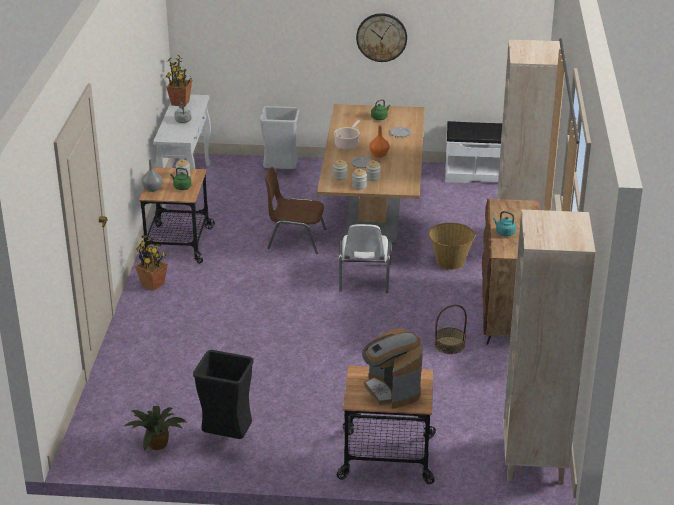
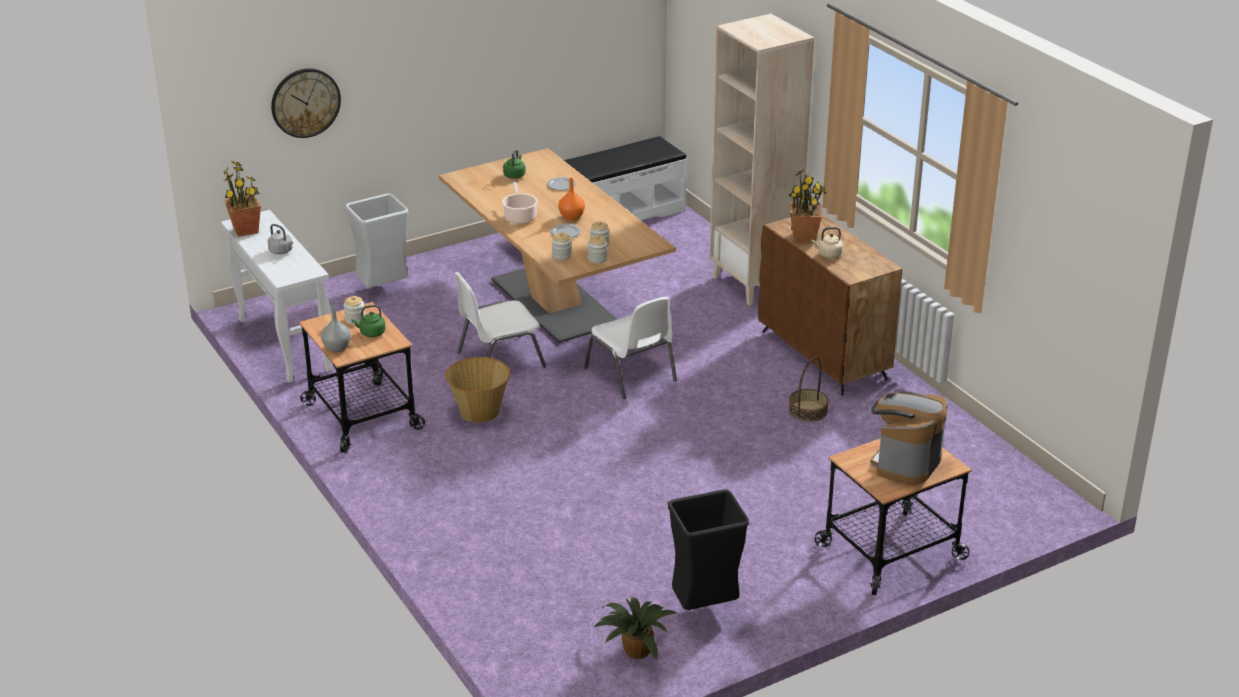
camera: 35 degrees left, 0 degrees up
(153, 284) = (394, 475): potted plant -> potted plant (803, 237)
(295, 239) = (499, 359): brown chair -> white chair
(381, 37) = (474, 71): wall clock -> wall clock (305, 102)
(392, 390) = (905, 463): coffee machine -> coffee machine turned 90 degrees clockwise
(450, 262) = (700, 323): basket -> basket (479, 412)
(504, 233) = (828, 254): turquoise kettle -> beige kettle
(534, 460) = (1026, 492): beige bookcase -> none

